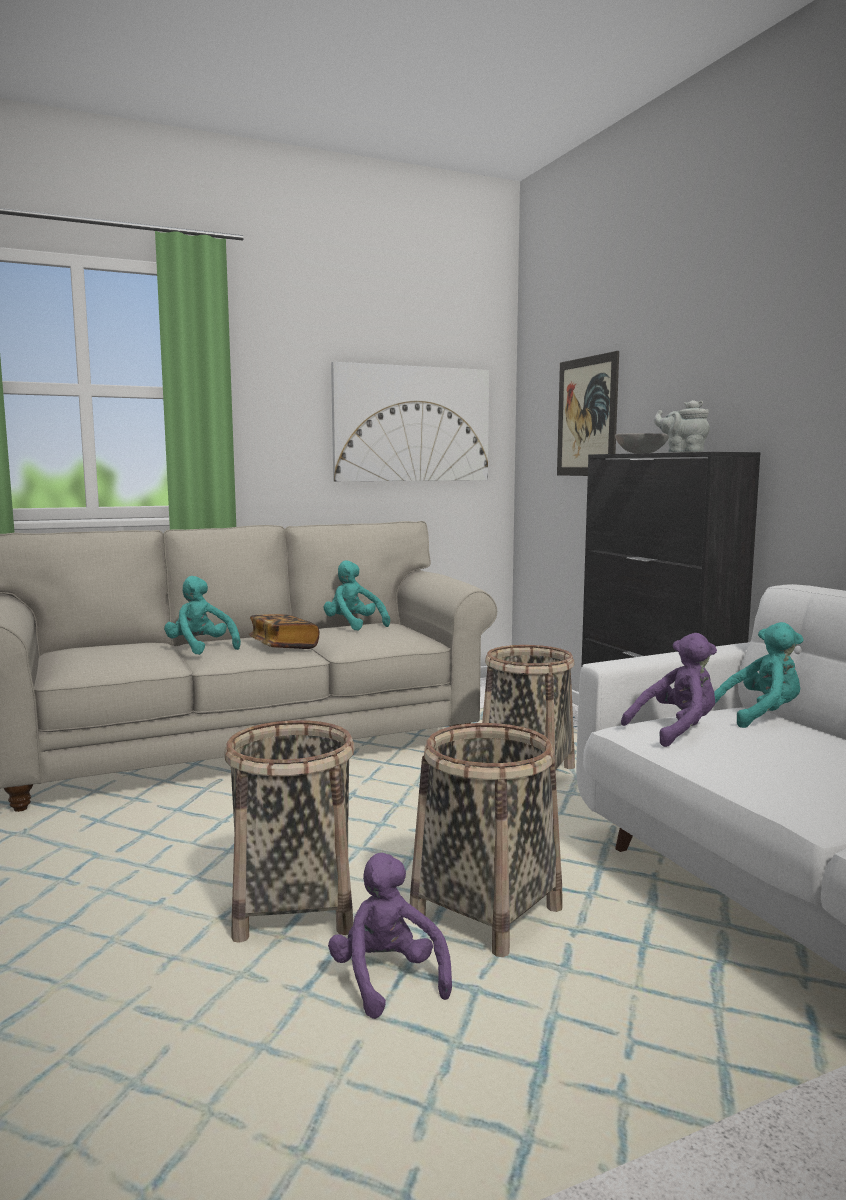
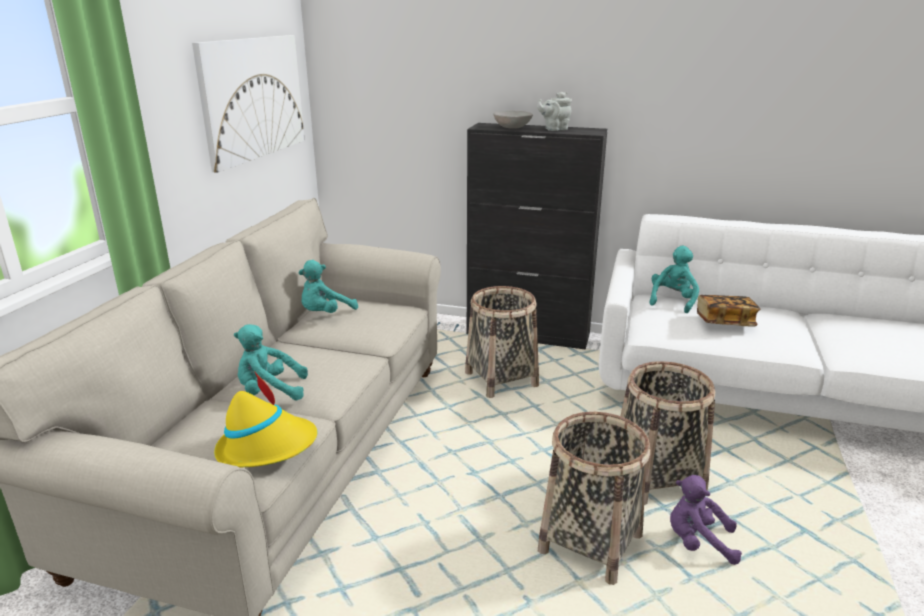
camera: 50 degrees left, 15 degrees up
(111, 662) = (267, 447): none -> yellow hat
(283, 646) = (329, 358): book -> book (725, 322)
(353, 626) = (325, 314): turquoise plush toy -> turquoise plush toy turned 45 degrees counterclockwise
(587, 417) = (416, 87): picture -> none
(676, 731) = (667, 327): purple plush toy -> none

